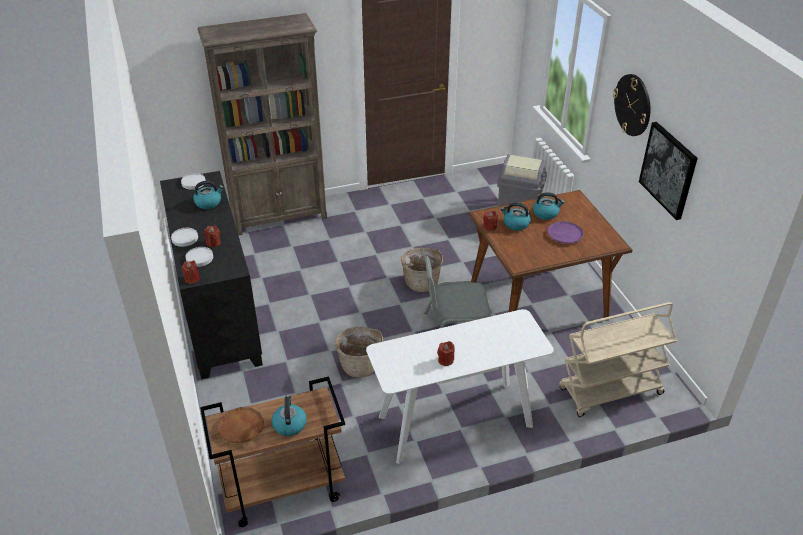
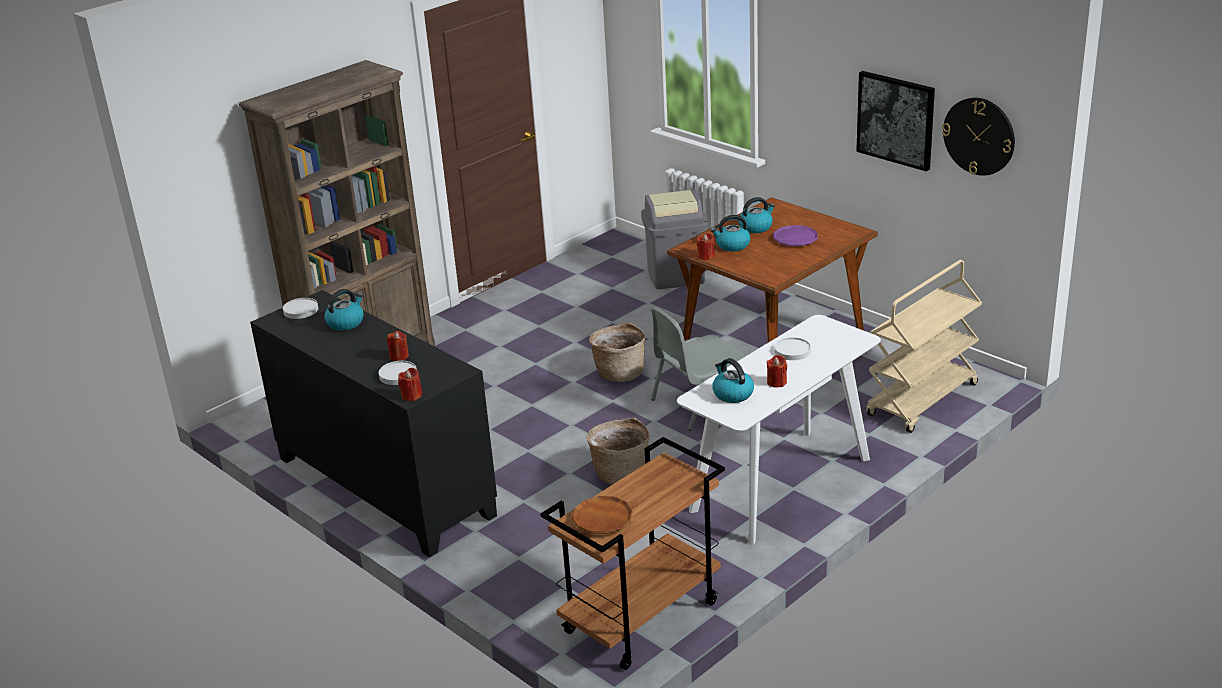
camera: 25 degrees left, 10 degrees down
(184, 238) = (355, 364): white plate -> white plate (792, 351)
(289, 424) = (656, 496): kettle -> kettle (732, 394)
(633, 105) = (821, 65): wall clock -> wall clock (979, 136)

